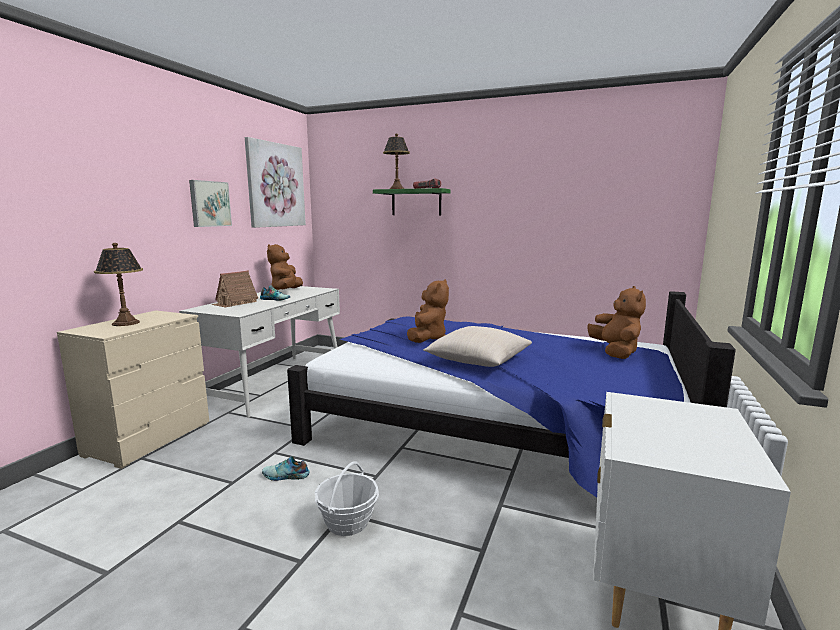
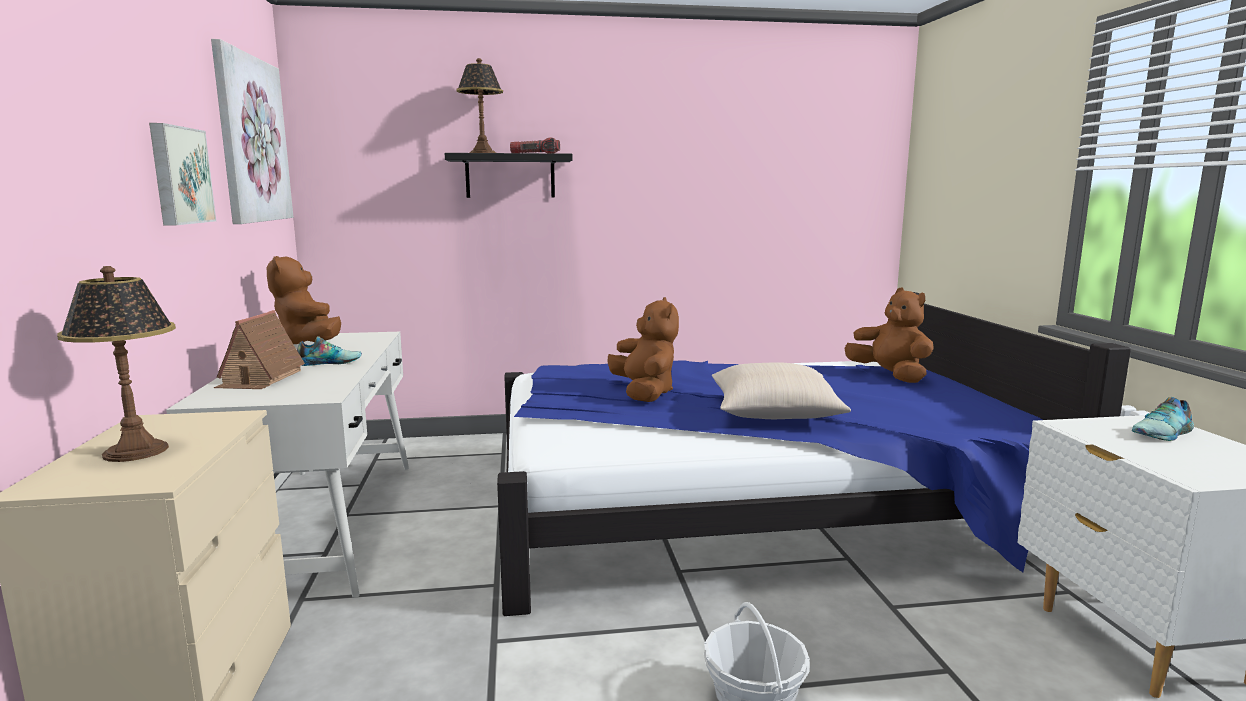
camera: 30 degrees left, 0 degrees up
(285, 476) = (567, 671): shoe -> shoe (1164, 434)
(416, 202) = (510, 176): green shelf -> black shelf

